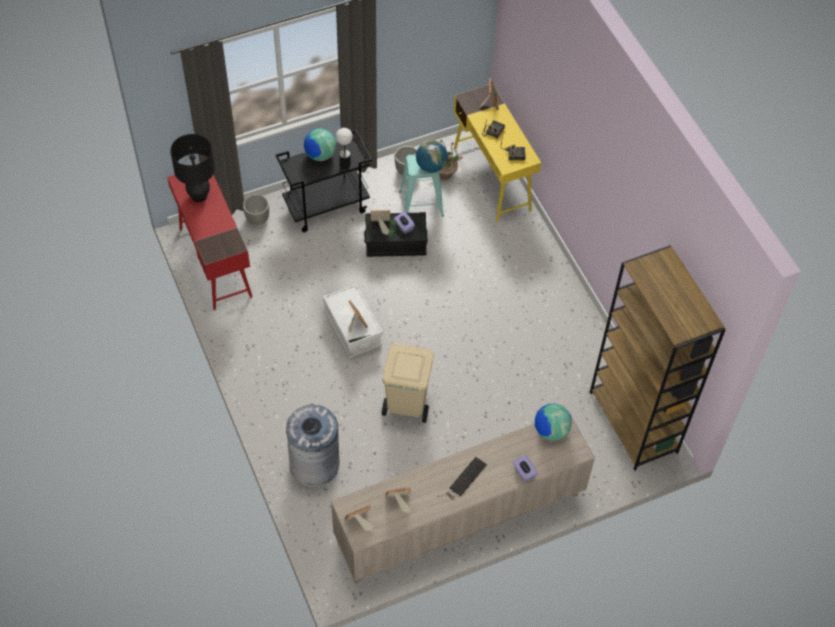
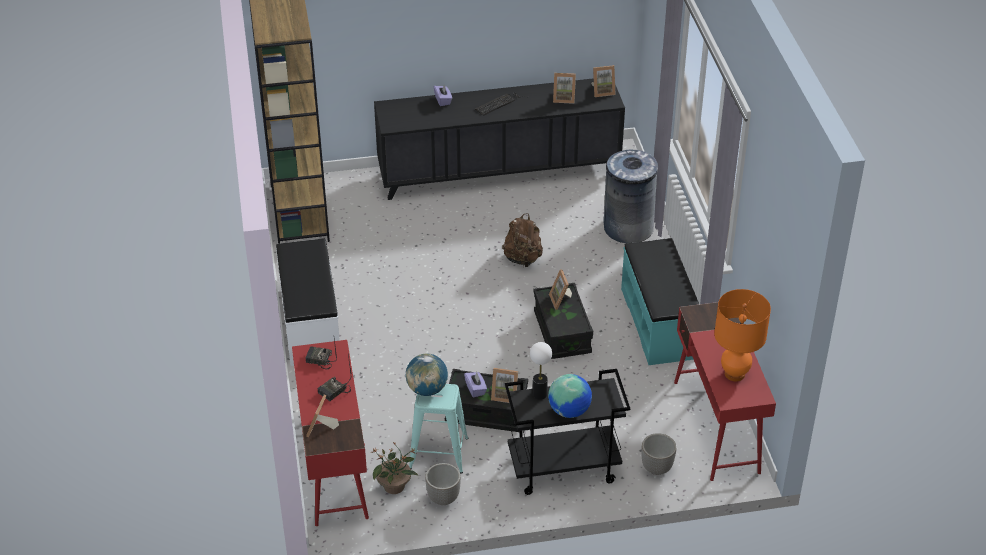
camera: 165 degrees left, 15 degrees down
(199, 196) = (734, 374): black table lamp -> orange table lamp
(271, 354) = (659, 323): none -> turquoise bench
(352, 329) = (562, 332): white storage box -> black storage box
(406, 405) = (522, 259): beige trash can -> brown backpack
(460, 519) = (499, 172): beige cabinet -> black cabinet
(492, 179) = (334, 468): yellow desk -> red desk
(550, 430) = (404, 122): globe -> none
(566, 299) = (309, 324): none -> white bench

